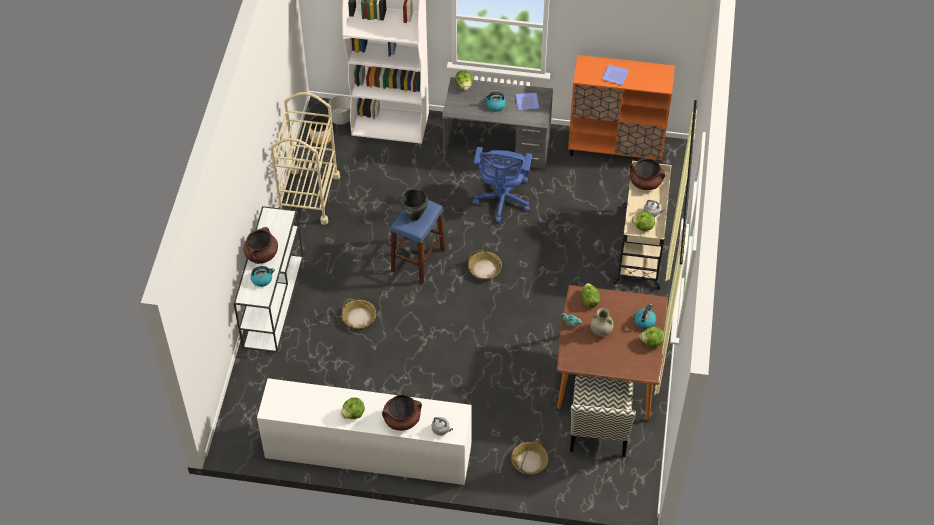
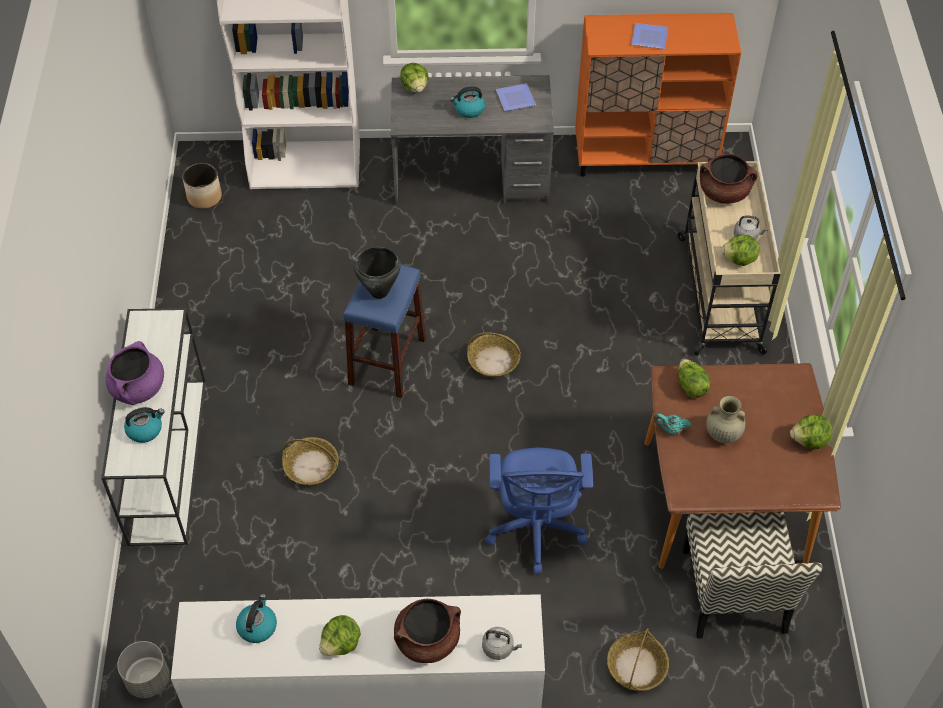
camera: 10 degrees left, 0 degrees up
(261, 255) = (138, 388): brown cooking pot -> purple cooking pot
(309, 196) = (200, 287): beige cart -> none
(341, 118) = (229, 166): grey planter -> grey planter (147, 680)
(502, 201) = (496, 254): blue office chair -> blue office chair (536, 530)
(644, 321) = (787, 407): kettle -> kettle (257, 626)

